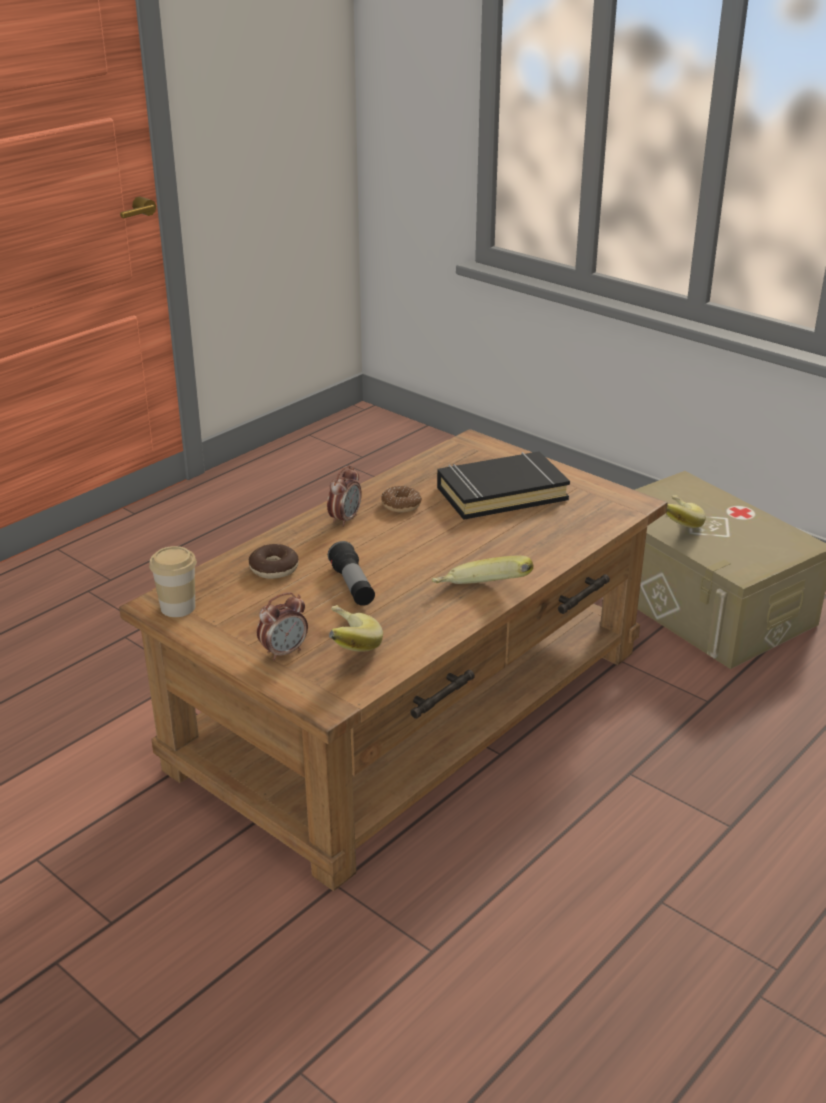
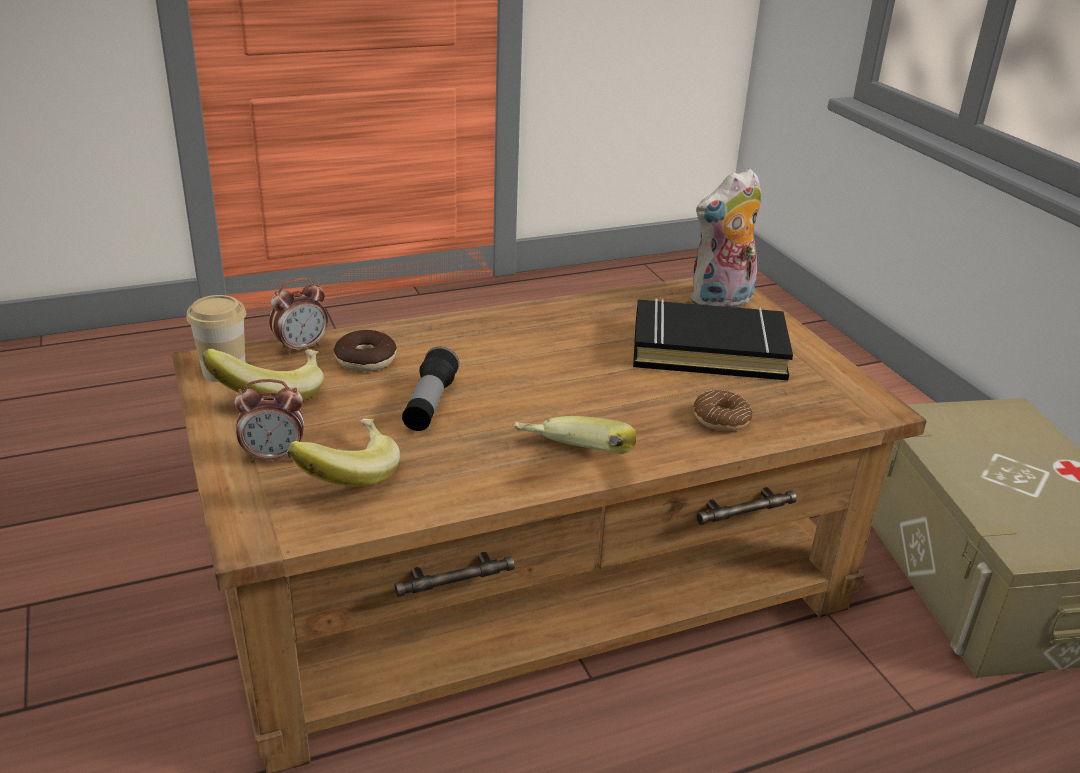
camera: 25 degrees right, 0 degrees up
(345, 519) = (497, 330): alarm clock -> alarm clock (301, 347)
(401, 505) = (575, 332): donut -> donut (721, 419)
(480, 455) = (721, 302): none -> plush toy
(675, 525) = (966, 460): banana -> banana (272, 392)

